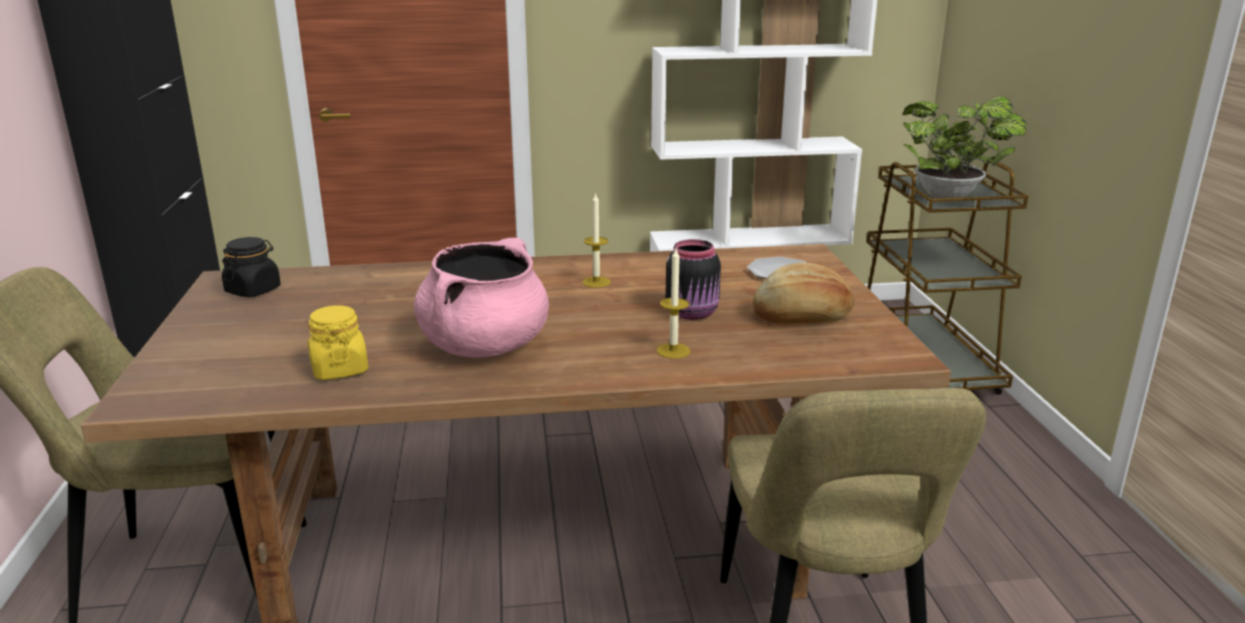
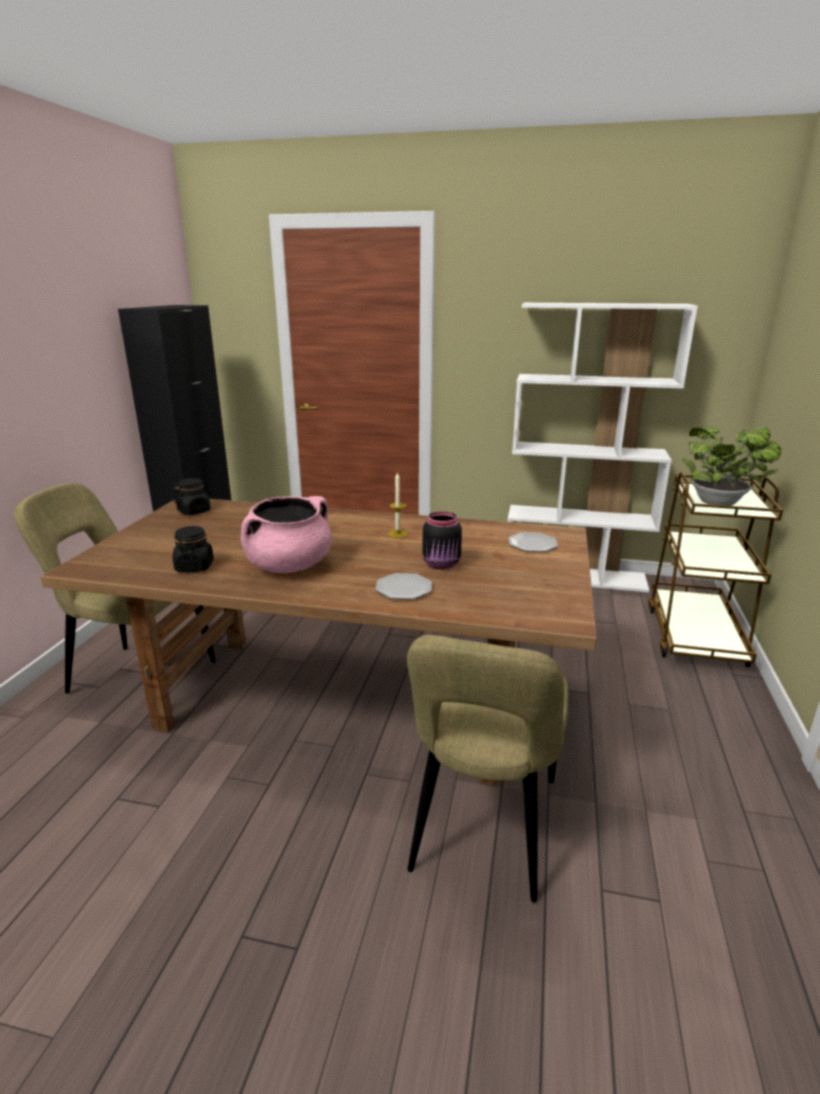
camera: 20 degrees right, 0 degrees up
(339, 369) = (194, 566): yellow jar -> black jar
(673, 351) = (404, 588): candle -> plate
(802, 317) = (517, 579): bread -> none

